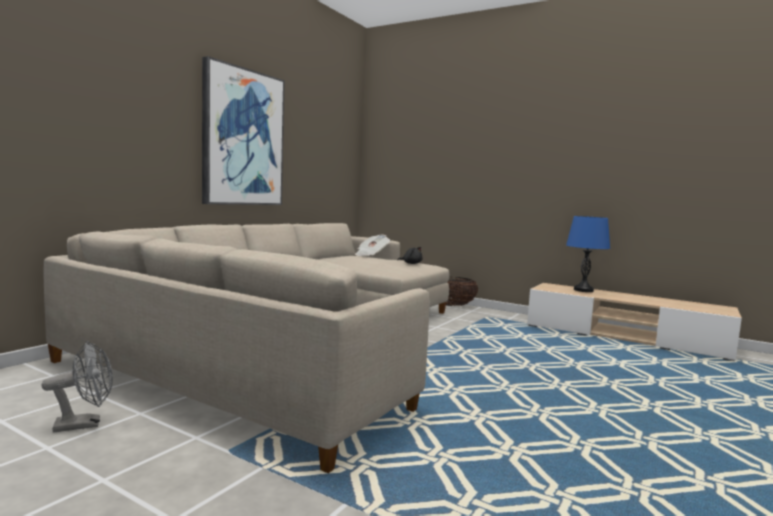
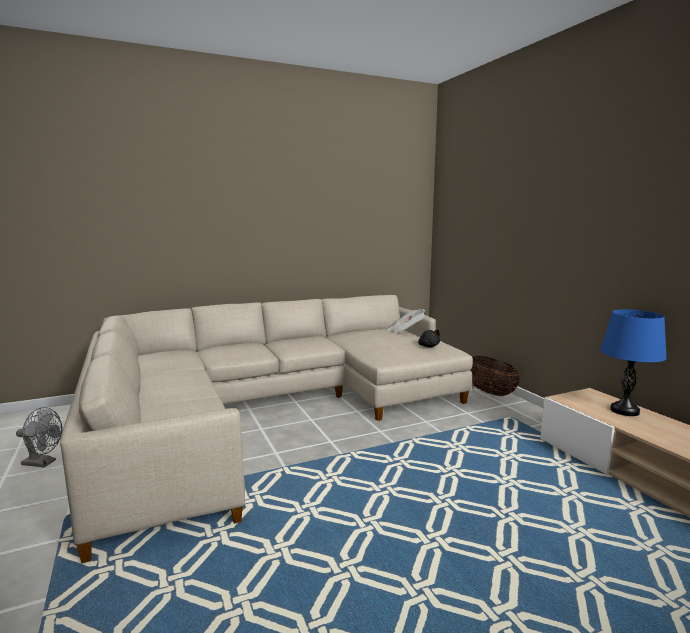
camera: 35 degrees right, 5 degrees up
(242, 138) = (273, 223): picture -> none

